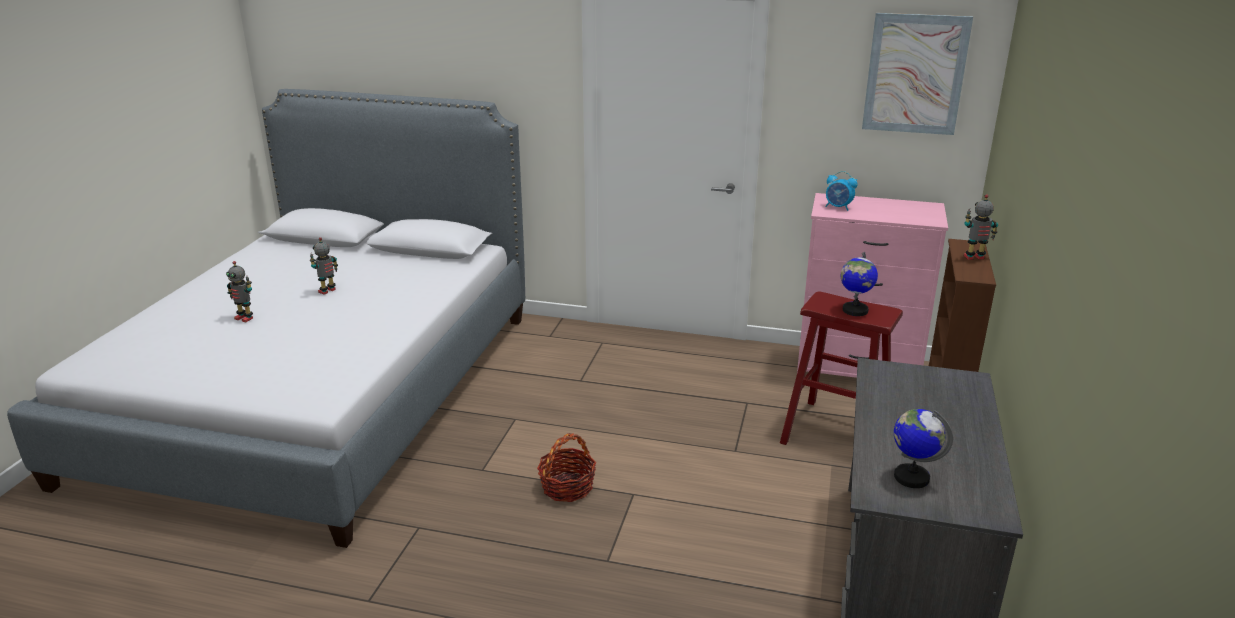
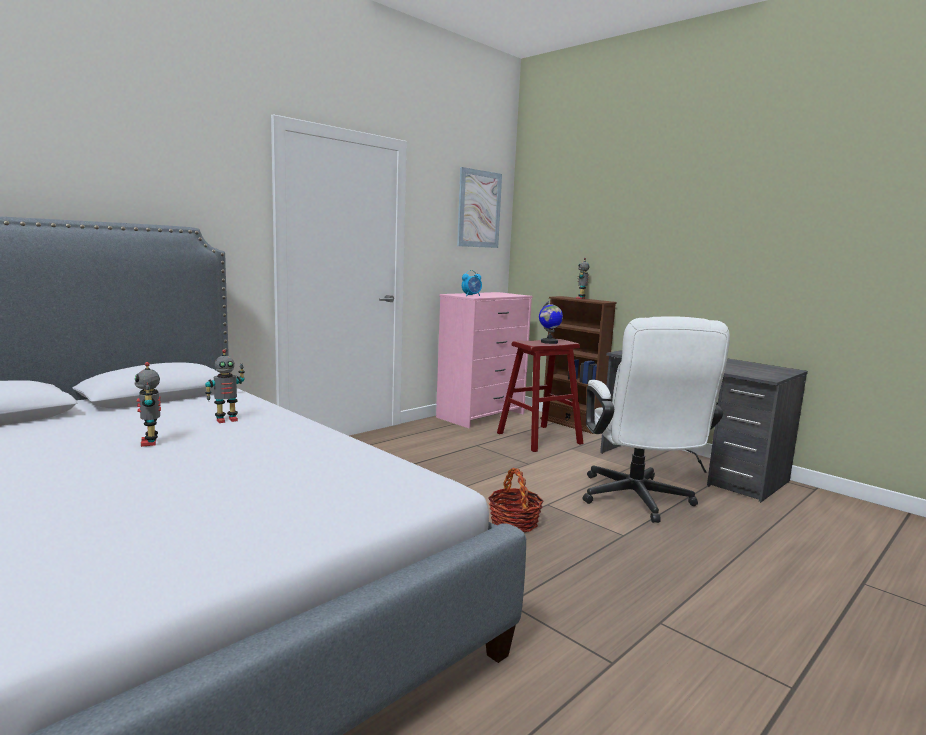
camera: 60 degrees left, 15 degrees down
(245, 318) = (117, 488): toy robot -> toy robot (226, 420)
(713, 553) = (638, 501): none -> white office chair
(911, 477) = (748, 370): globe -> none

